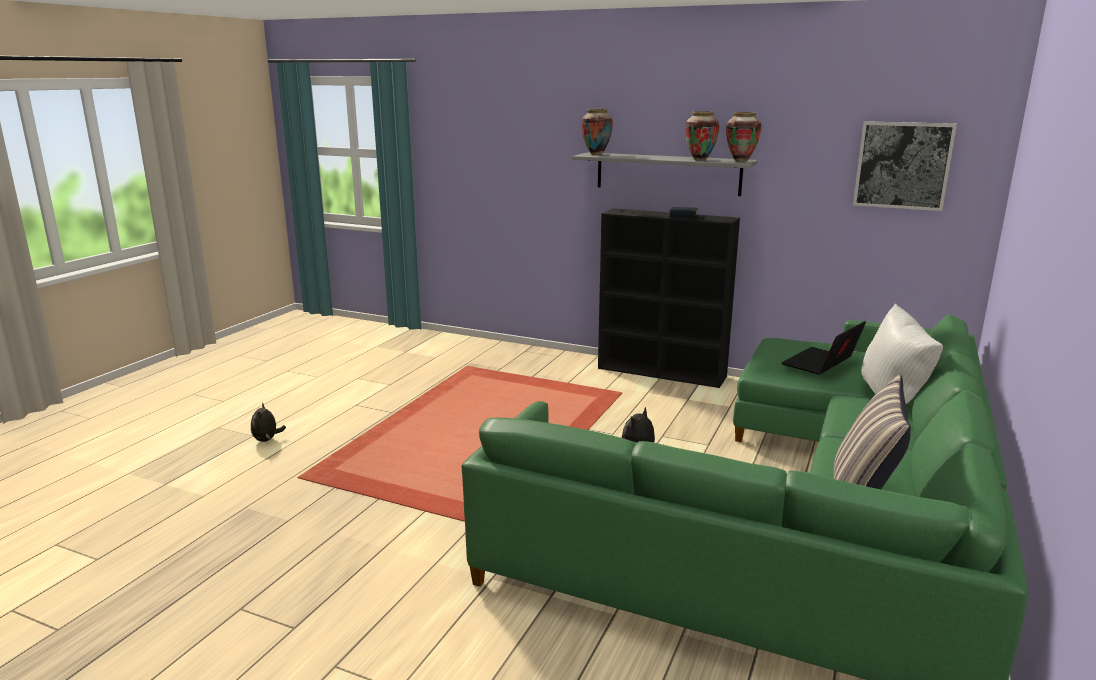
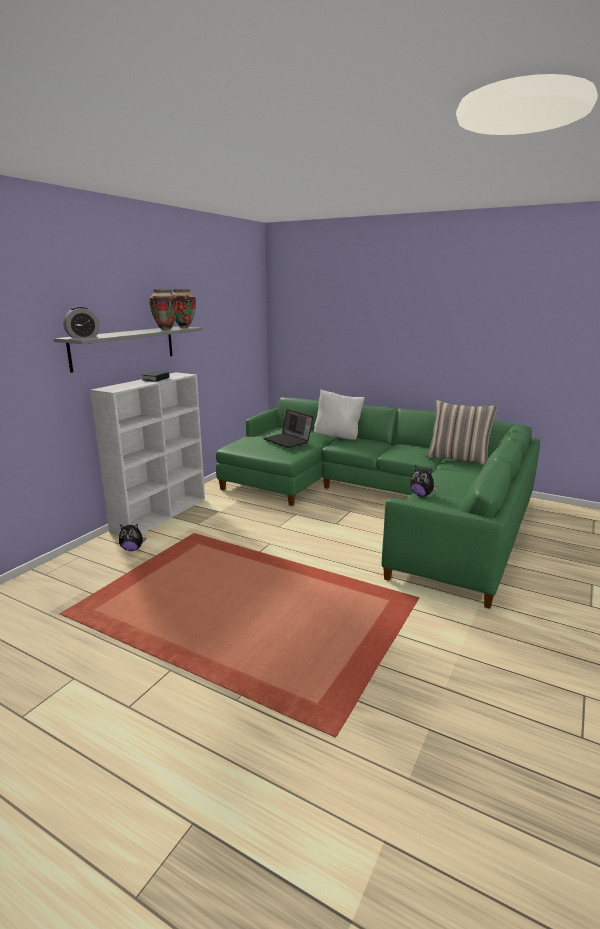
camera: 85 degrees left, 0 degrees up
(267, 440) = (215, 797): plush toy -> plush toy (132, 549)
(596, 154) = (83, 337): vase -> alarm clock
(663, 372) = (161, 514): black bookcase -> white bookcase
(902, 165) = (236, 320): picture -> none

